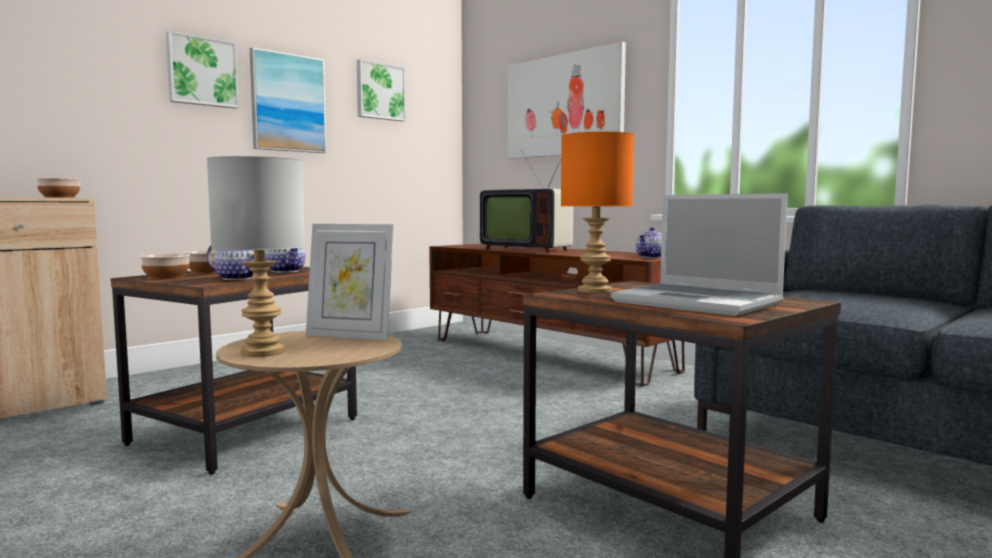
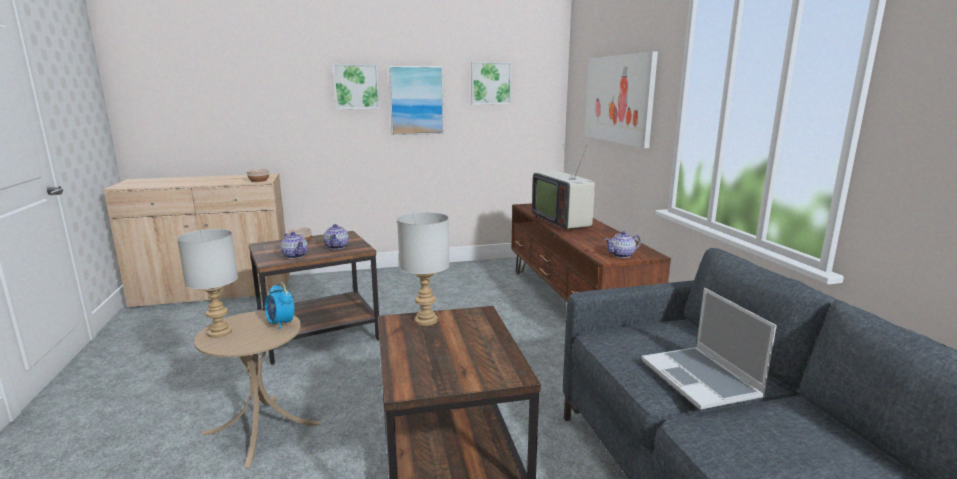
camera: 30 degrees right, 10 degrees up
(167, 277) = (270, 247): bowl -> none
(350, 336) = (281, 324): picture frame -> alarm clock
(595, 291) = (426, 321): orange table lamp -> grey table lamp
(699, 303) = (439, 359): laptop -> laptop (701, 380)

